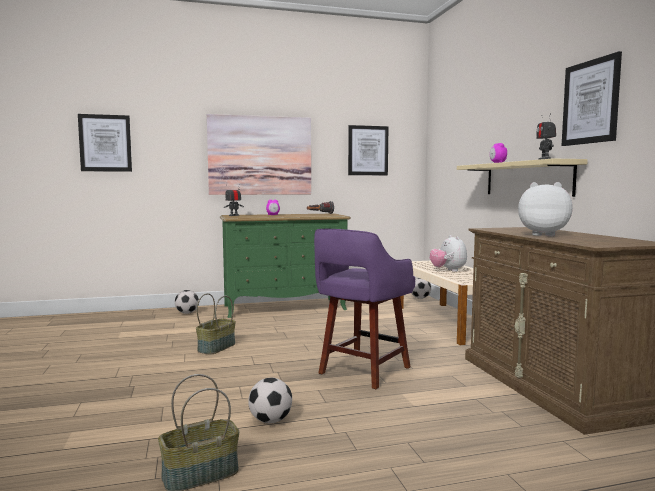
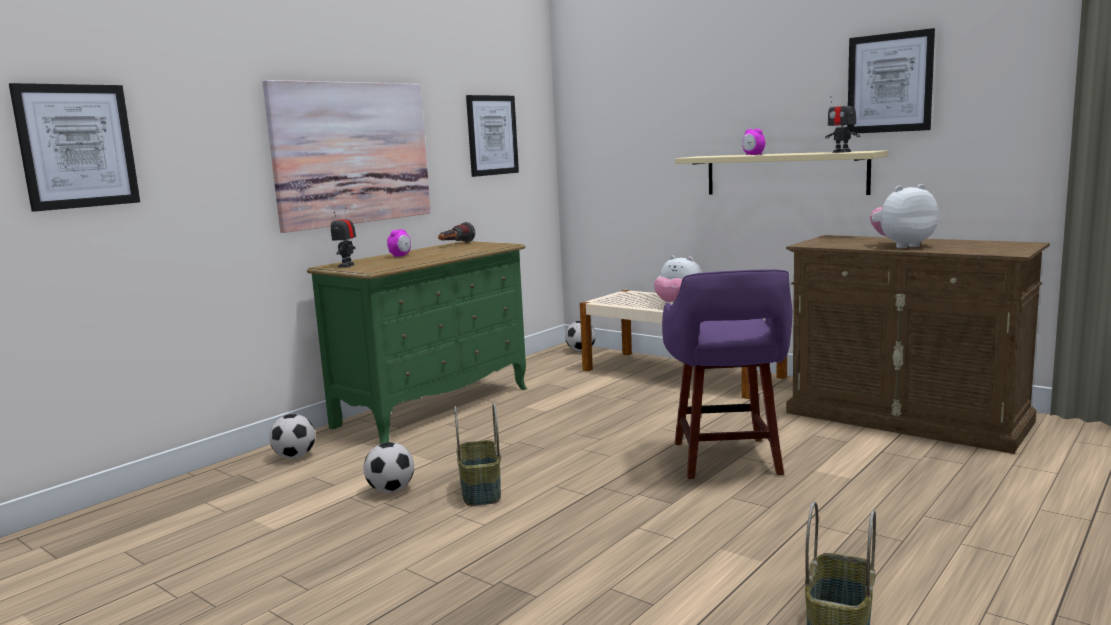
camera: 35 degrees left, 5 degrees up
(270, 420) = (766, 549): football -> football (391, 490)

